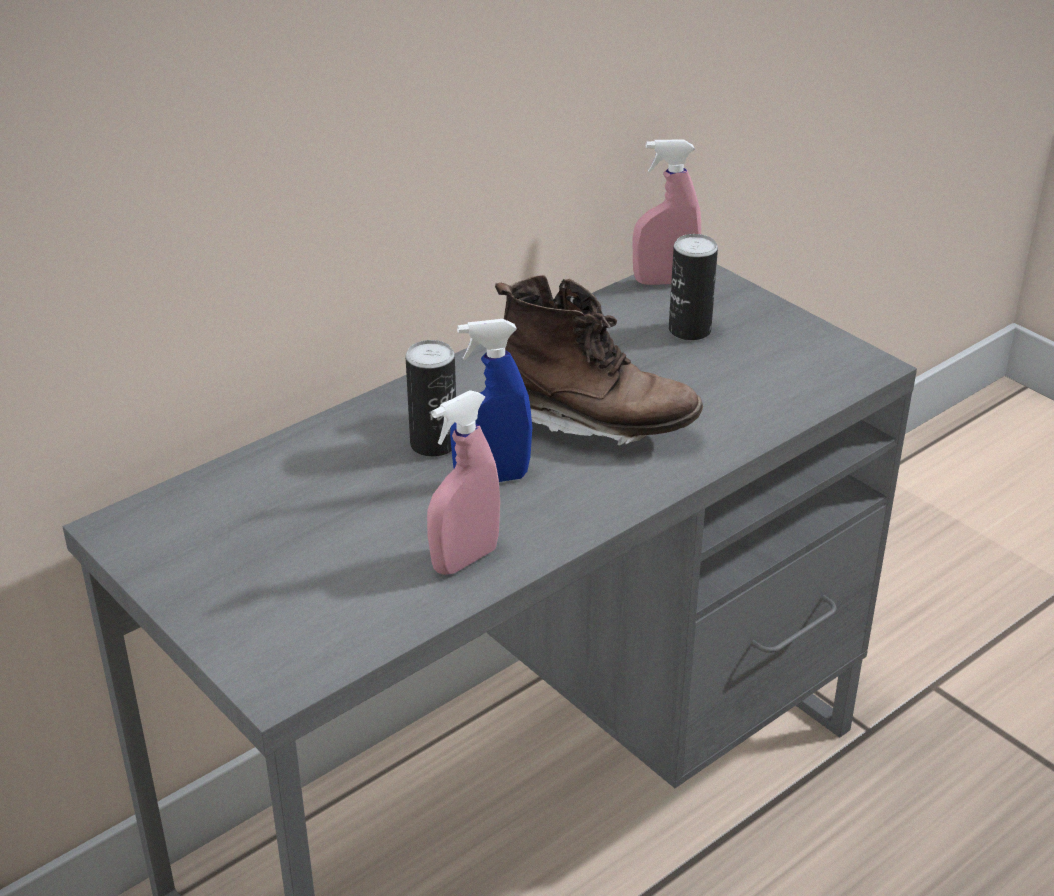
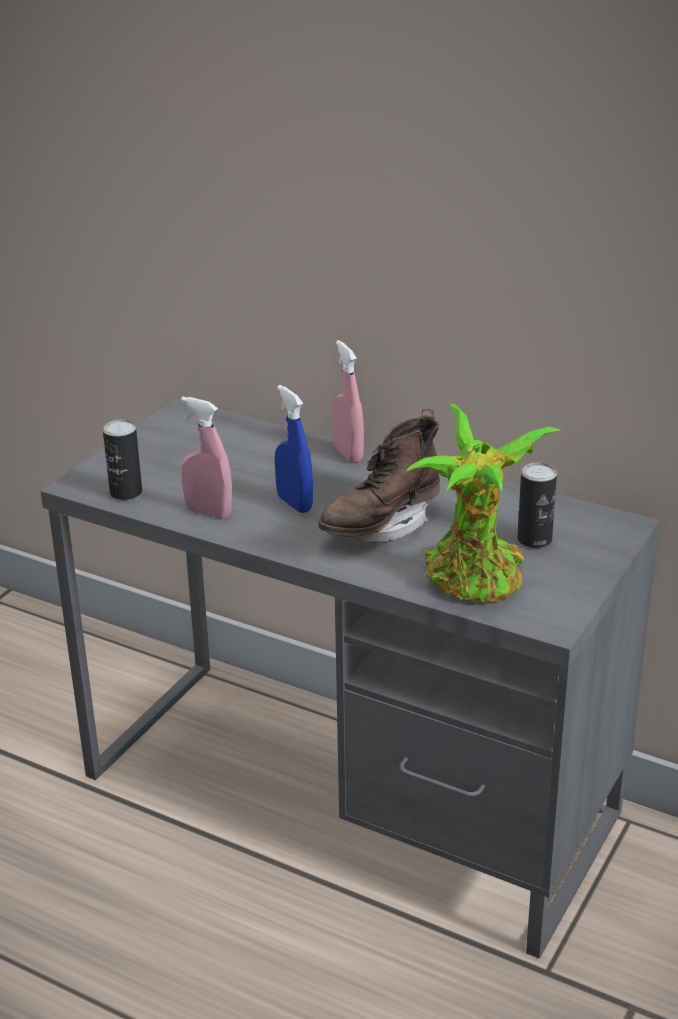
camera: 70 degrees right, 5 degrees down
(433, 444) = (318, 477): can -> can (126, 492)
(594, 423) = (381, 525): brown boot -> brown boot turned 45 degrees clockwise
(664, 281) = (596, 517): pink spray bottle -> pink spray bottle (348, 454)
(757, 389) = (475, 580): none -> potted plant

